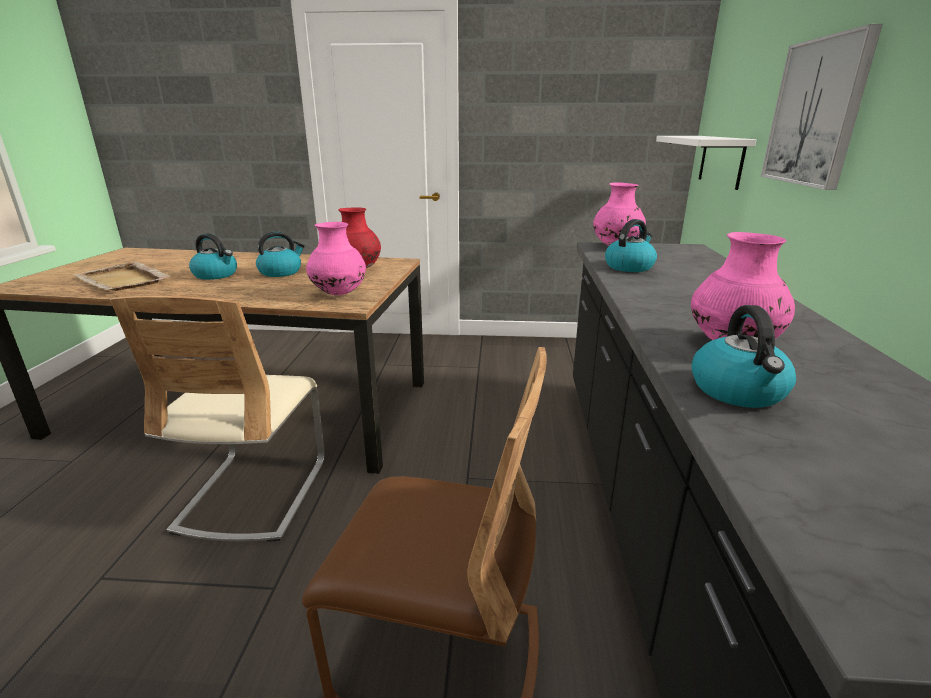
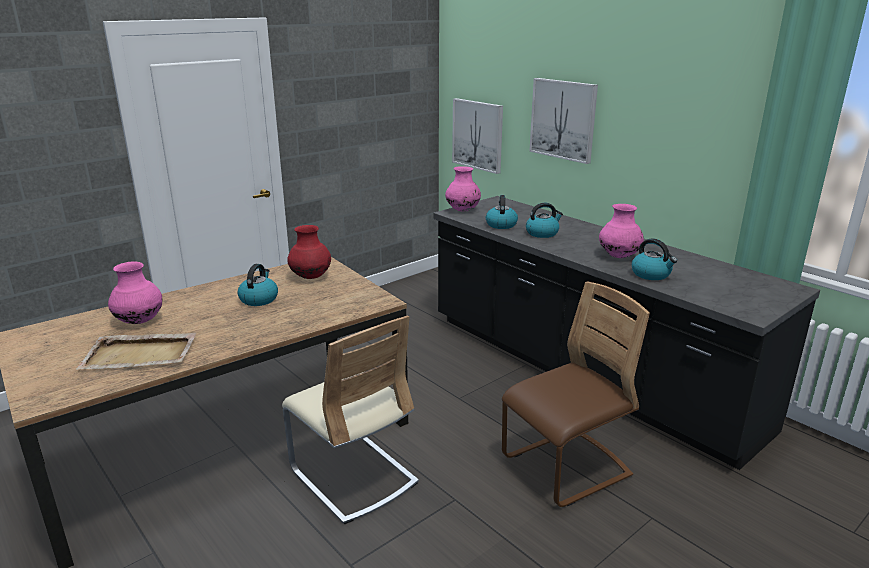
camera: 45 degrees left, 0 degrees up
(216, 275) = (212, 320): kettle -> kettle (542, 233)
(339, 294) = (354, 298): pink vase -> pink vase (140, 321)
(721, 161) = (478, 135): white shelf -> picture

